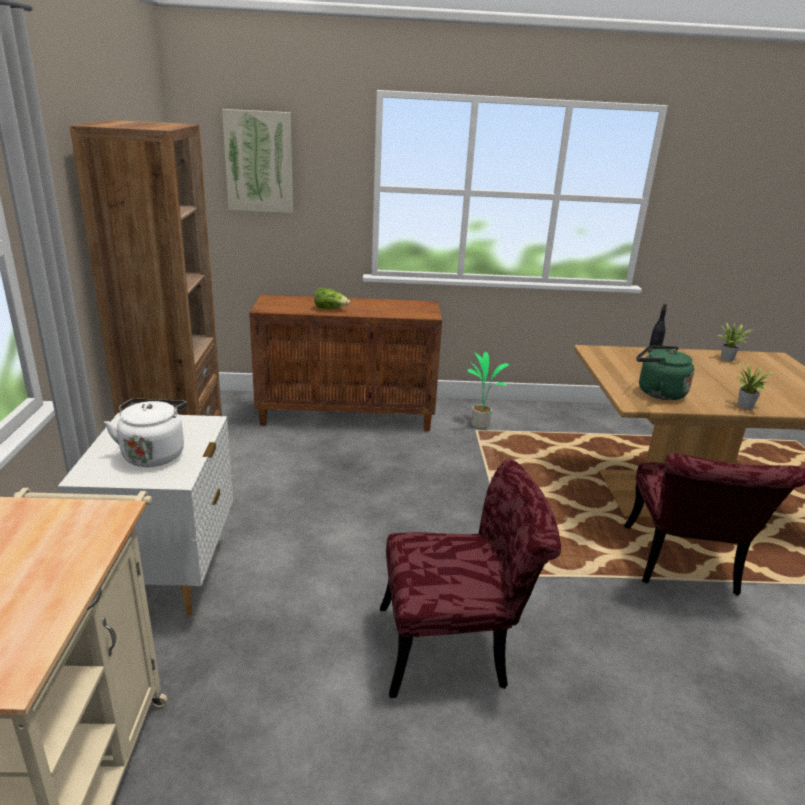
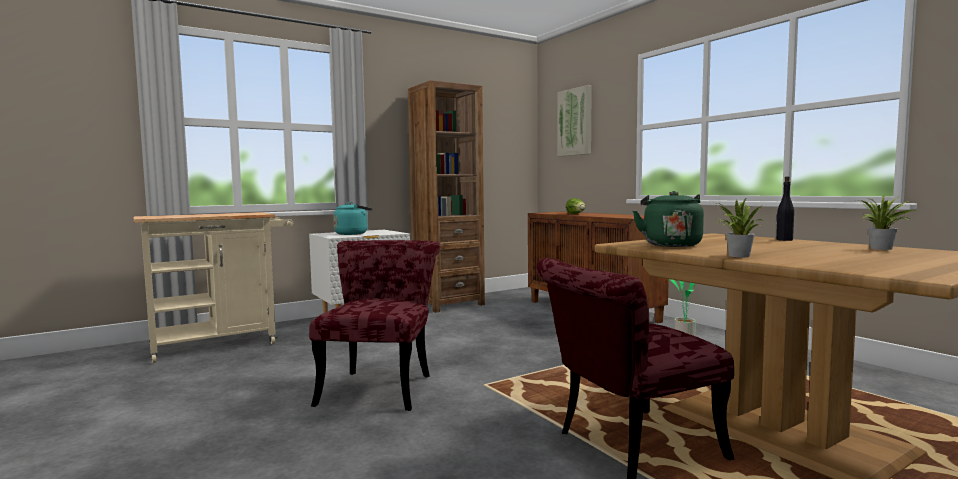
camera: 60 degrees right, 20 degrees down
(154, 454) = (353, 234): white kettle -> turquoise kettle
(456, 646) = (380, 385): red chair -> red chair turned 135 degrees counterclockwise

